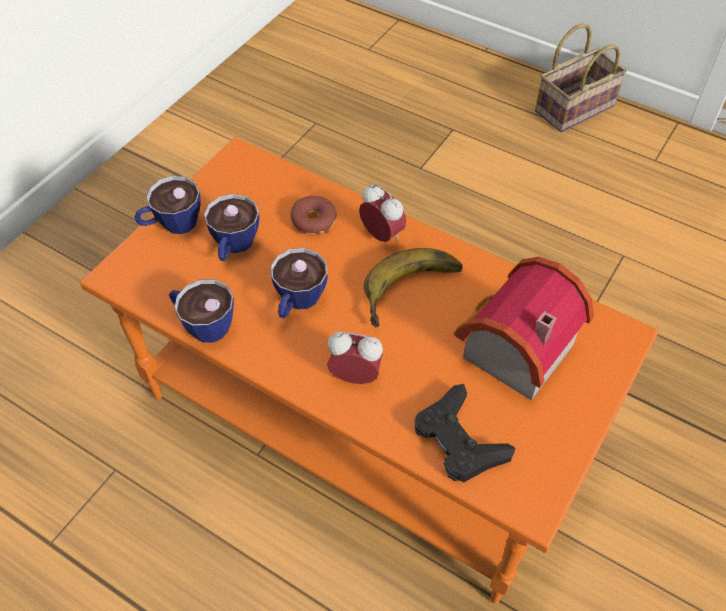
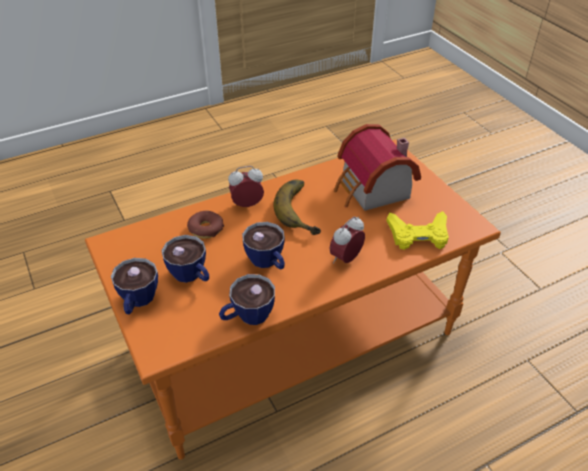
camera: 60 degrees left, 10 degrees down
(459, 440) = (418, 235): black game controller -> yellow game controller
(575, 107) = (152, 135): basket -> none

